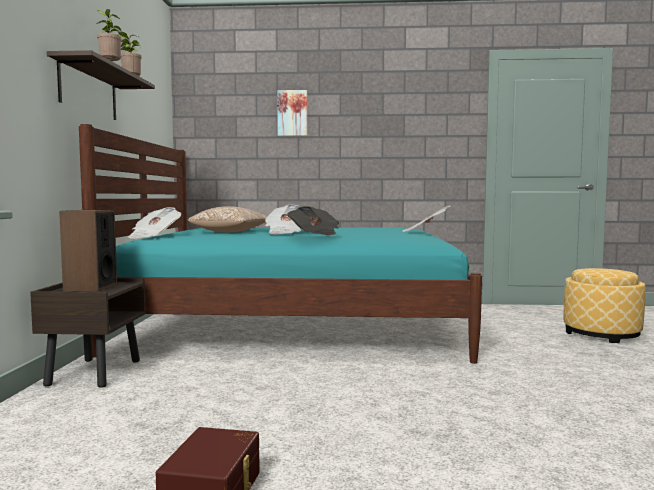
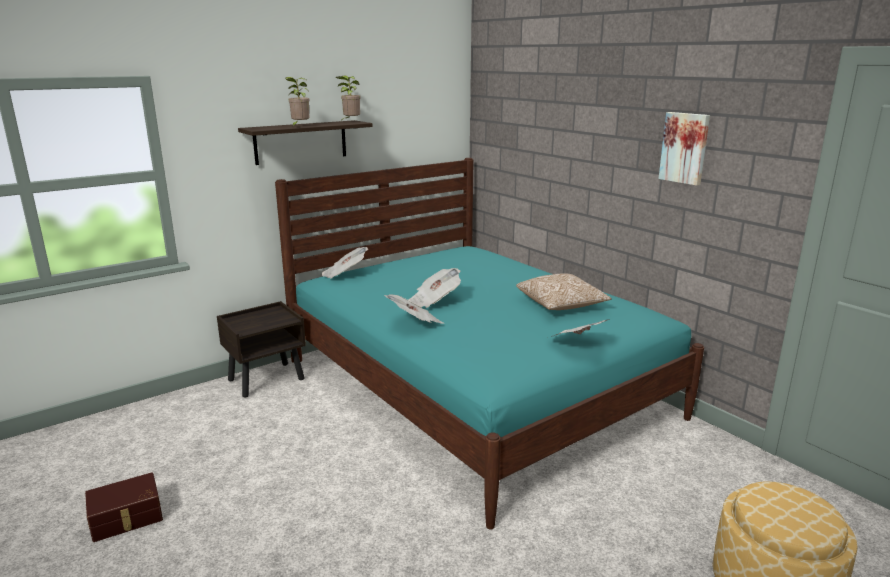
camera: 50 degrees right, 15 degrees up
(90, 287) = (261, 318): speaker -> none
(231, 232) = (412, 281): pillow -> pillow (561, 305)
(292, 113) = (566, 128): picture -> picture (685, 148)

